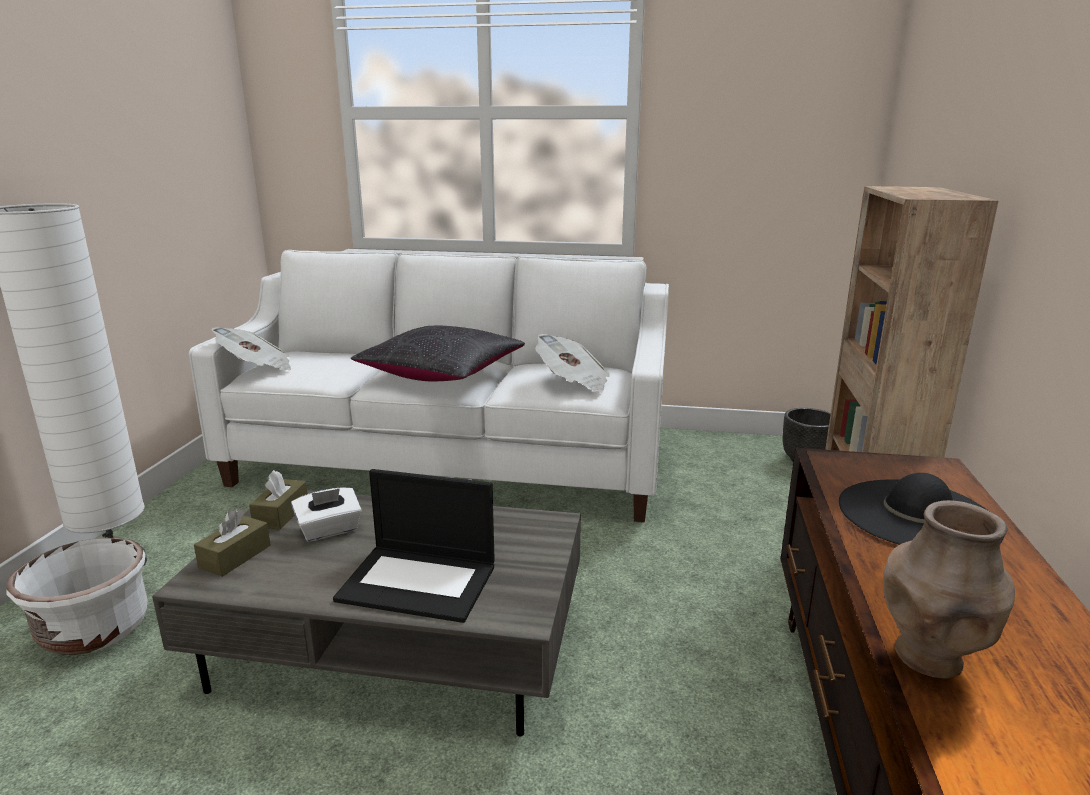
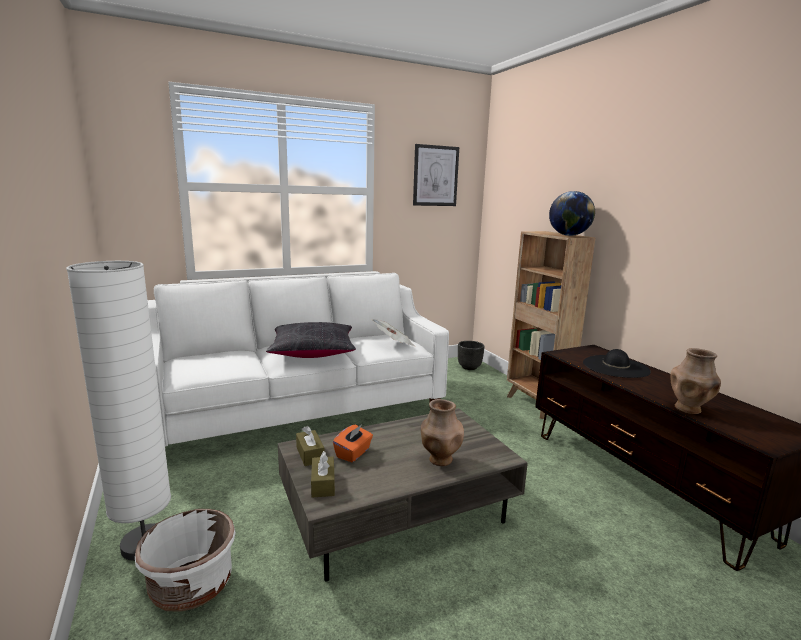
camera: 35 degrees left, 5 degrees down
(257, 367) = (182, 371): newspaper -> none
(329, 530) = (353, 453): white tissue box -> orange tissue box
(420, 582) = (440, 460): laptop -> brown vase
(773, 76) = (435, 176): none -> picture
(938, 195) = (568, 235): none -> globe

